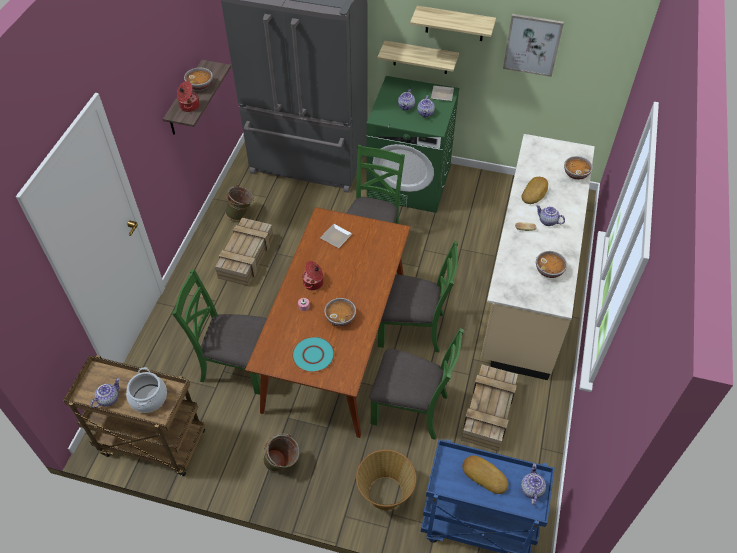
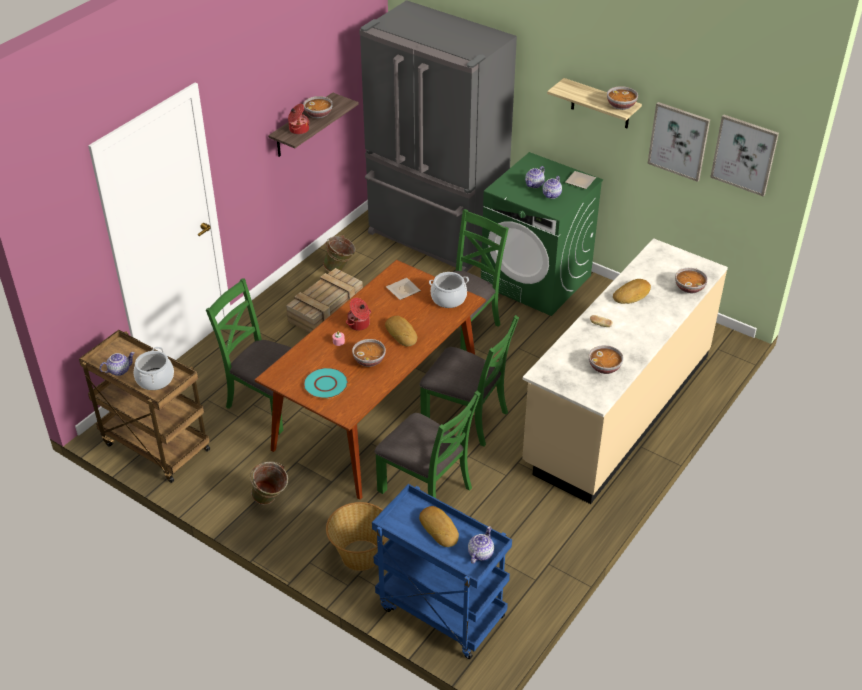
camera: 20 degrees right, 10 degrees down
(356, 281) = (402, 333): none -> bread
(379, 235) = (448, 299): none -> cooking pot
(420, 57) = (565, 137): shelf -> none
(480, 23) = (621, 106): none -> bowl
(488, 413) = (508, 516): crate -> none
(547, 221) = (630, 323): teapot -> none
(596, 47) = (744, 154): none -> picture

